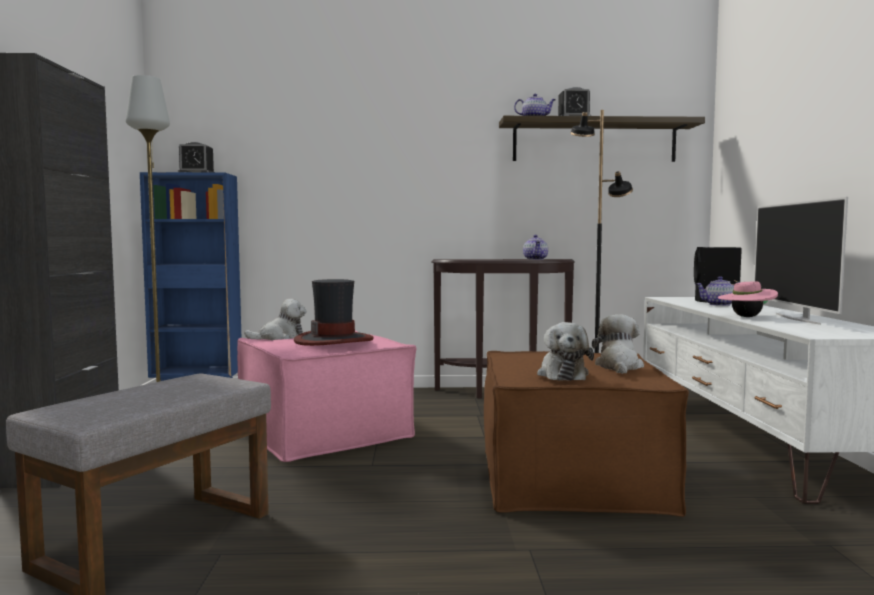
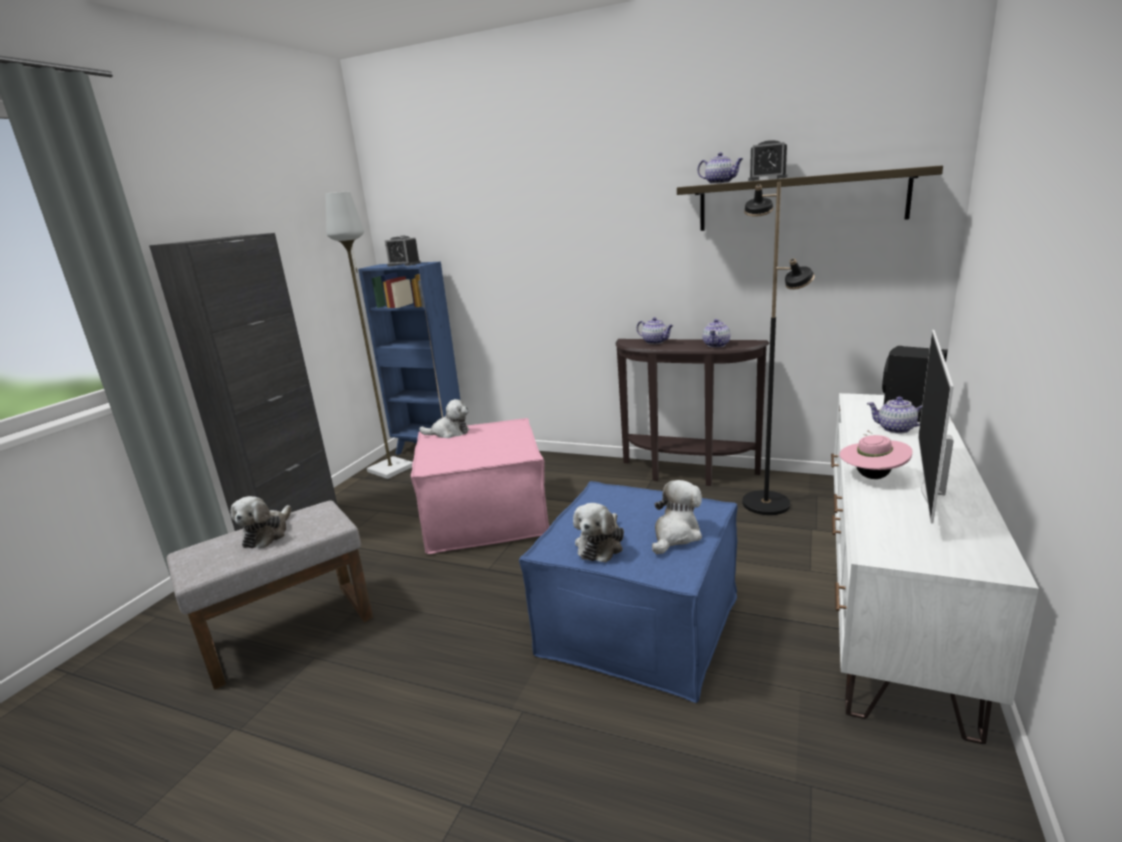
camera: 25 degrees right, 15 degrees up
(152, 393) = (267, 534): none -> plush toy
(334, 340) = (479, 446): hat -> none
(475, 259) = (655, 342): none -> teapot
(573, 479) = (639, 623): brown ottoman -> blue ottoman

